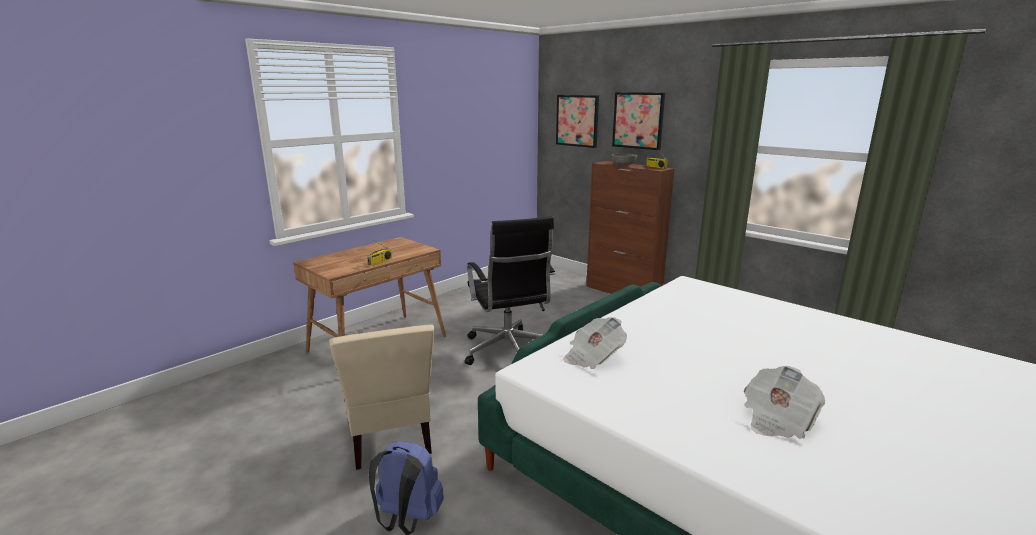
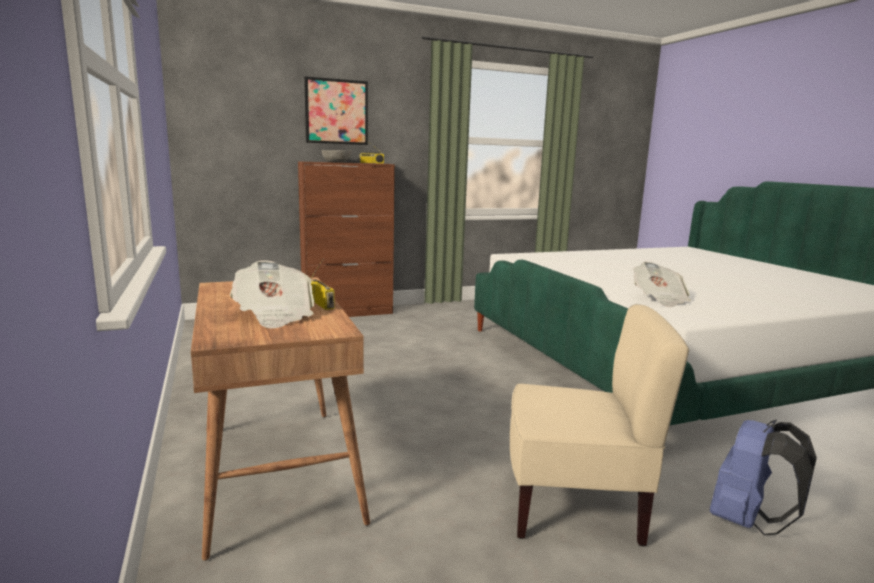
camera: 65 degrees left, 5 degrees down
(509, 352) = (416, 390): black office chair -> none
(577, 120) = (244, 111): picture -> none
(777, 419) = (762, 286): newspaper -> newspaper (274, 315)

